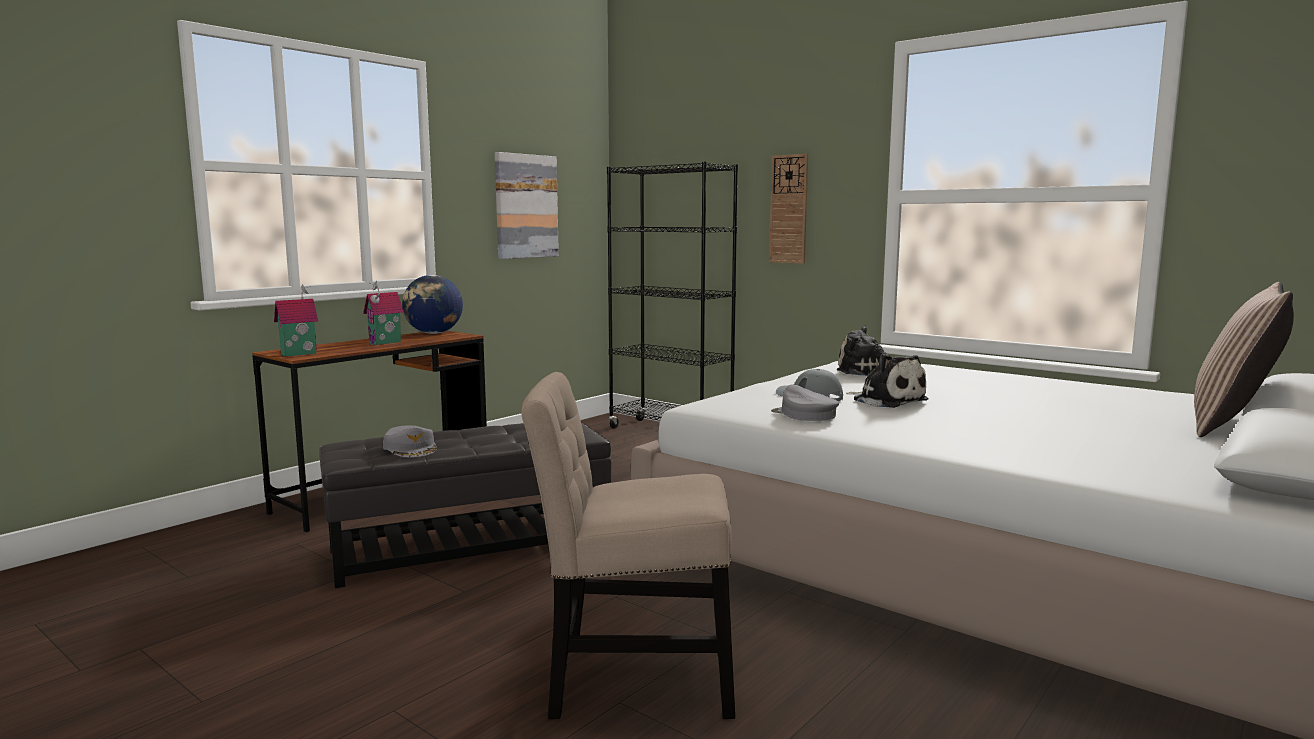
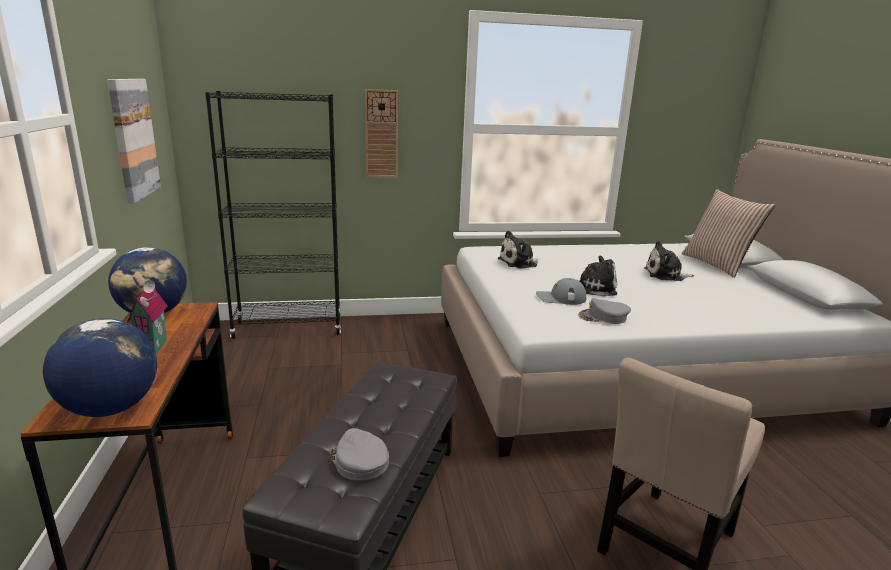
camera: 50 degrees left, 10 degrees up
(298, 353) = (110, 408): toy house -> globe
(411, 448) = (359, 461): grey cap -> grey cap turned 135 degrees counterclockwise
(1061, 413) = (666, 275): none -> plush toy

